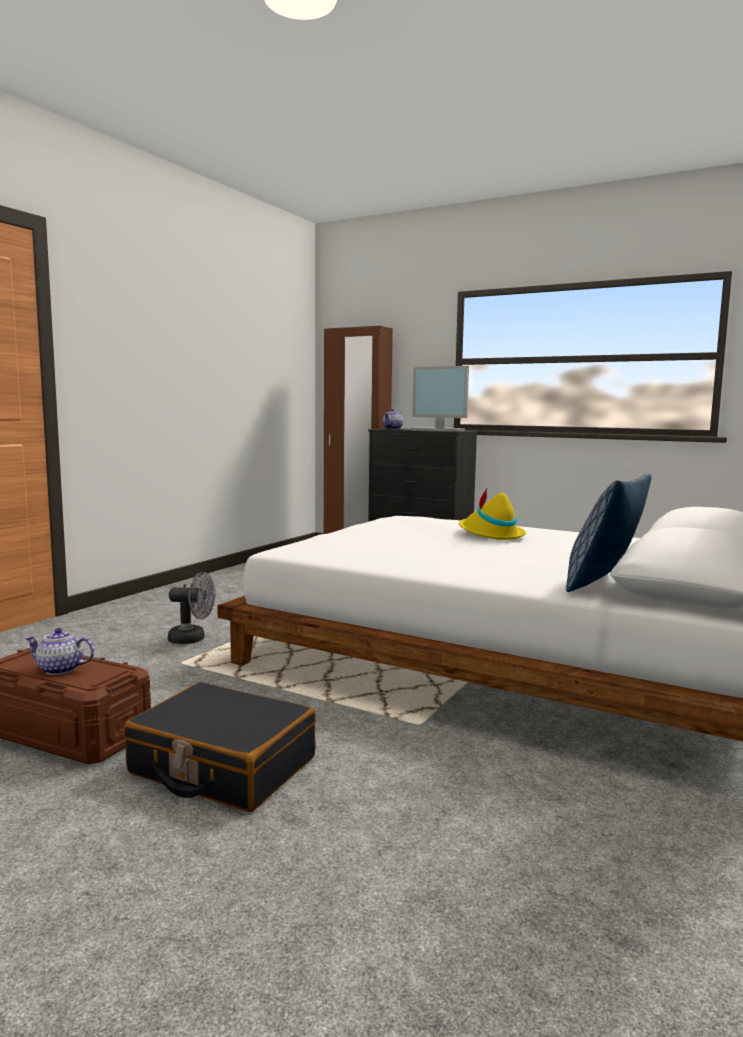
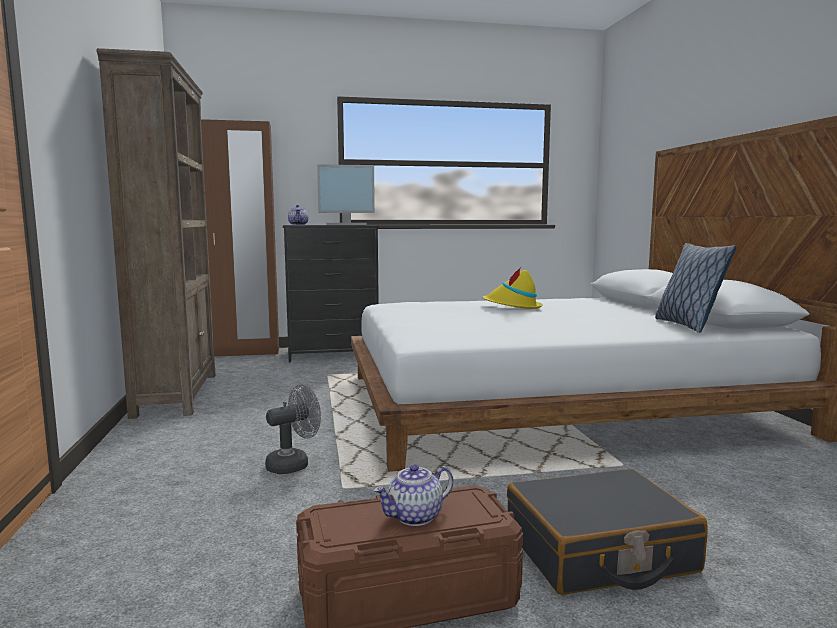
camera: 40 degrees left, 0 degrees up
(238, 573) = (177, 394): none -> brown bookcase

